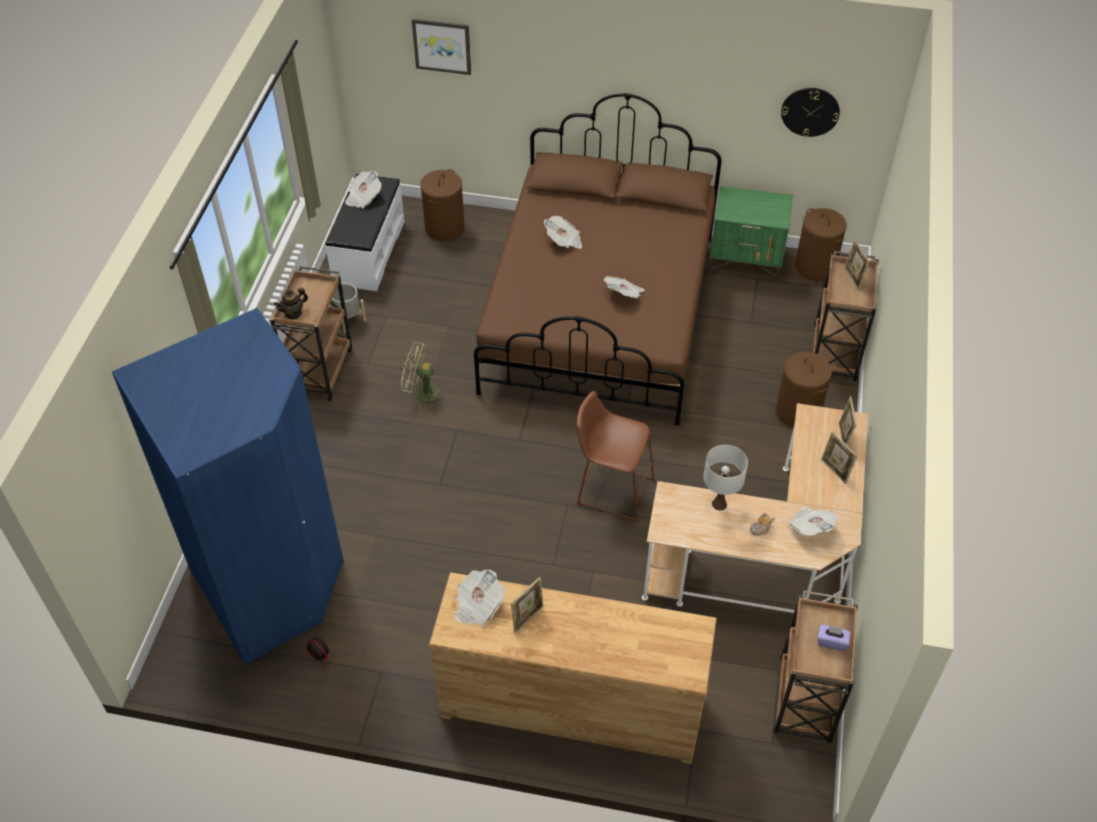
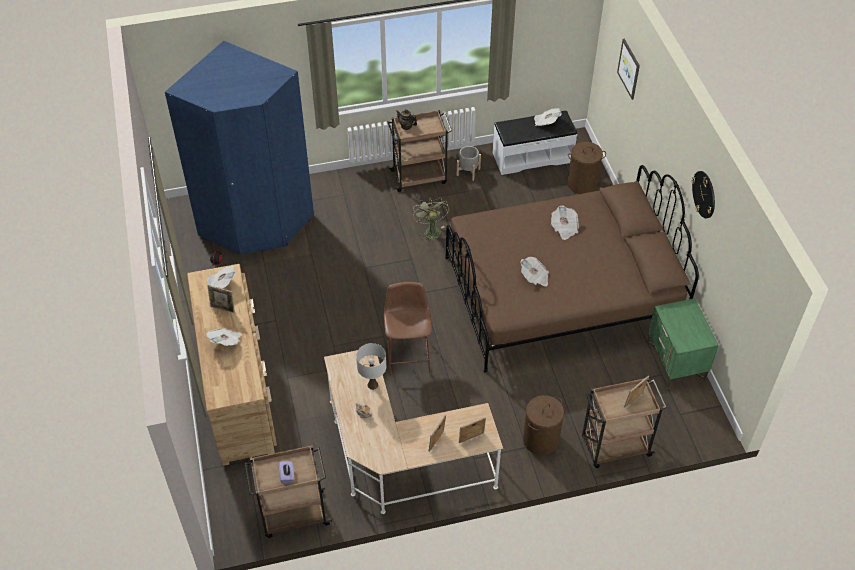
camera: 65 degrees right, 0 degrees up
(810, 111) = (739, 291): wall clock -> wall clock (704, 194)
(810, 527) = (379, 441): newspaper -> newspaper (226, 342)
(815, 267) = (701, 408): brown laundry basket -> none

